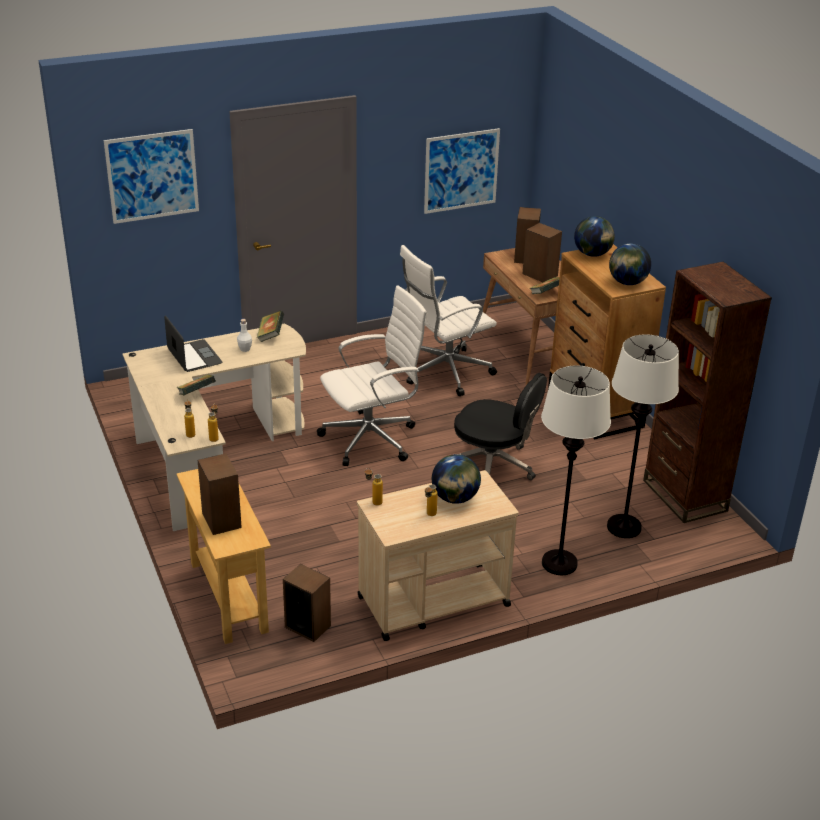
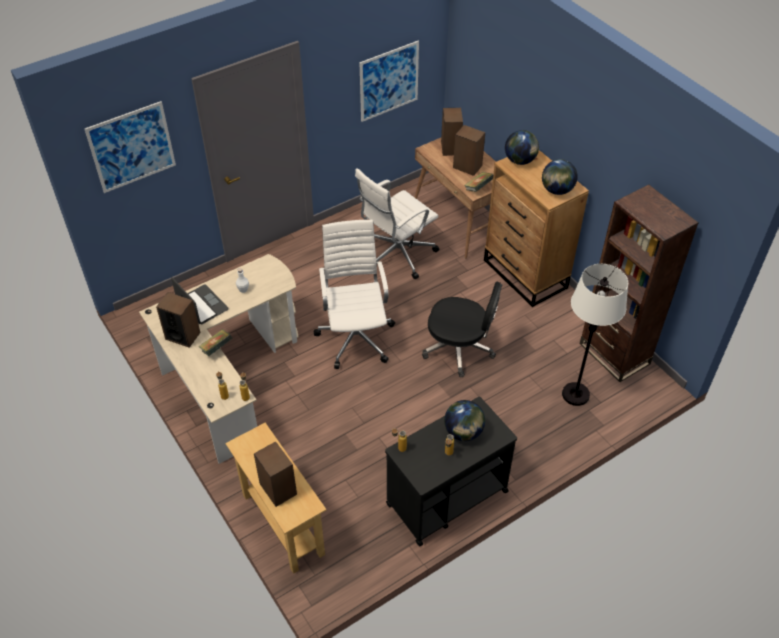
camera: 10 degrees left, 15 degrees up
(270, 335) = (261, 270): book -> none
(308, 626) = (354, 542): speaker -> speaker (183, 335)
(372, 439) = (356, 336): white office chair -> white office chair turned 60 degrees counterclockwise
(432, 601) = (446, 498): beige cart -> black cart
(559, 563) = (534, 440): white floor lamp -> none

